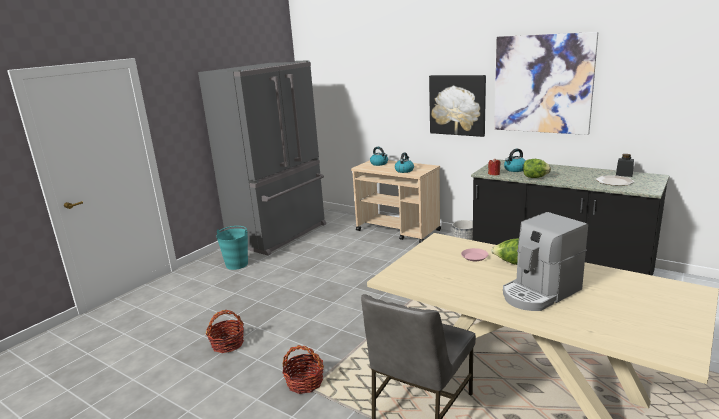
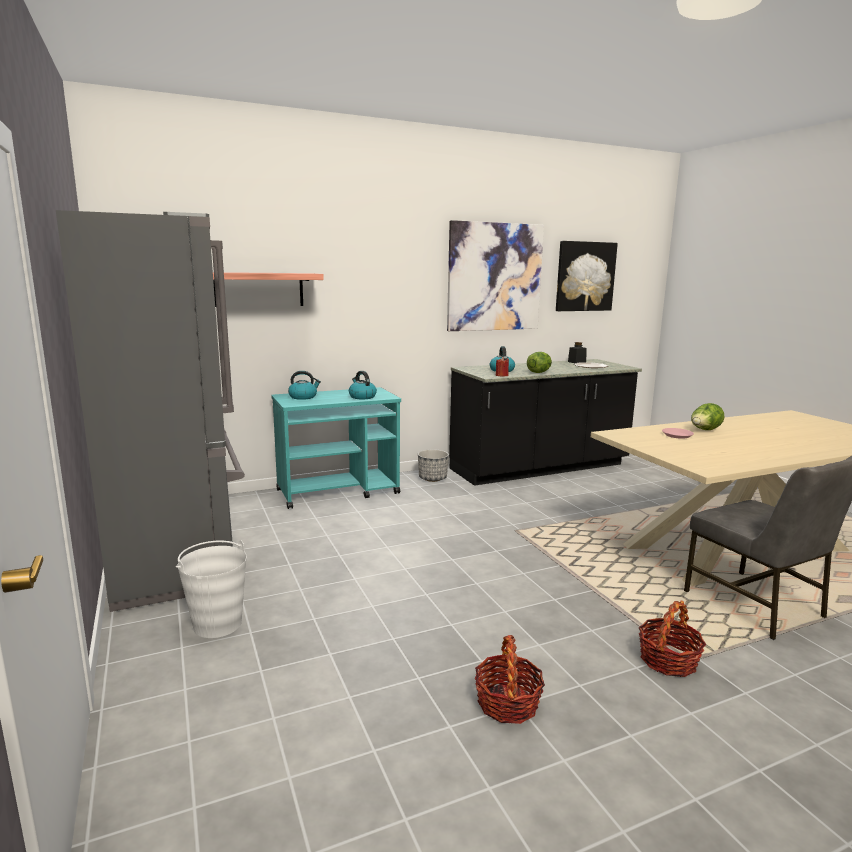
camera: 60 degrees left, 5 degrees down
(237, 264) = (217, 624): turquoise bucket -> white bucket
(368, 92) = (258, 289): none -> shelf
(398, 230) = (339, 491): beige cart -> turquoise cart
(457, 105) = (401, 304): picture -> picture (585, 276)
(540, 293) = (777, 439): coffee machine -> none

